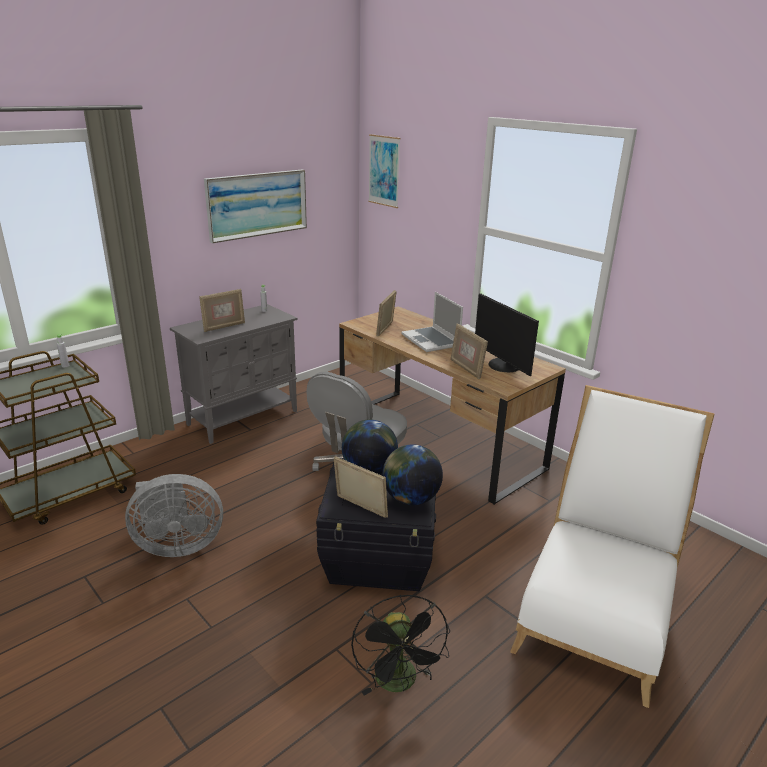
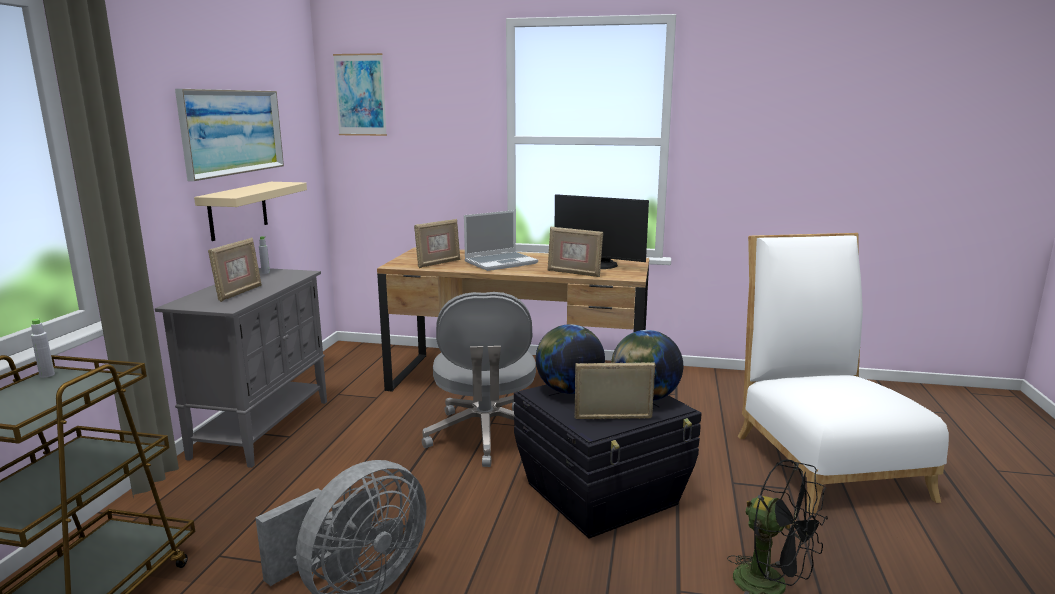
camera: 35 degrees left, 10 degrees down
(257, 261) = (238, 210): none -> beige shelf
(386, 329) = (438, 263): picture frame -> picture frame turned 120 degrees counterclockwise
(431, 341) = (501, 262): laptop -> laptop turned 60 degrees counterclockwise

